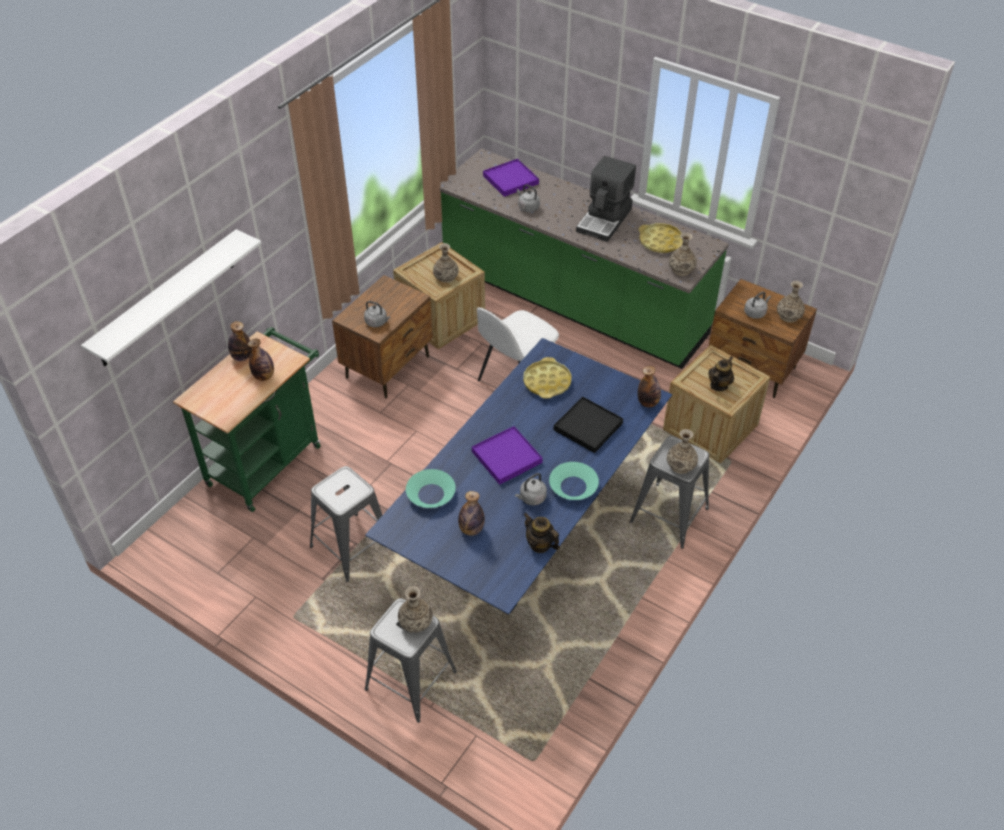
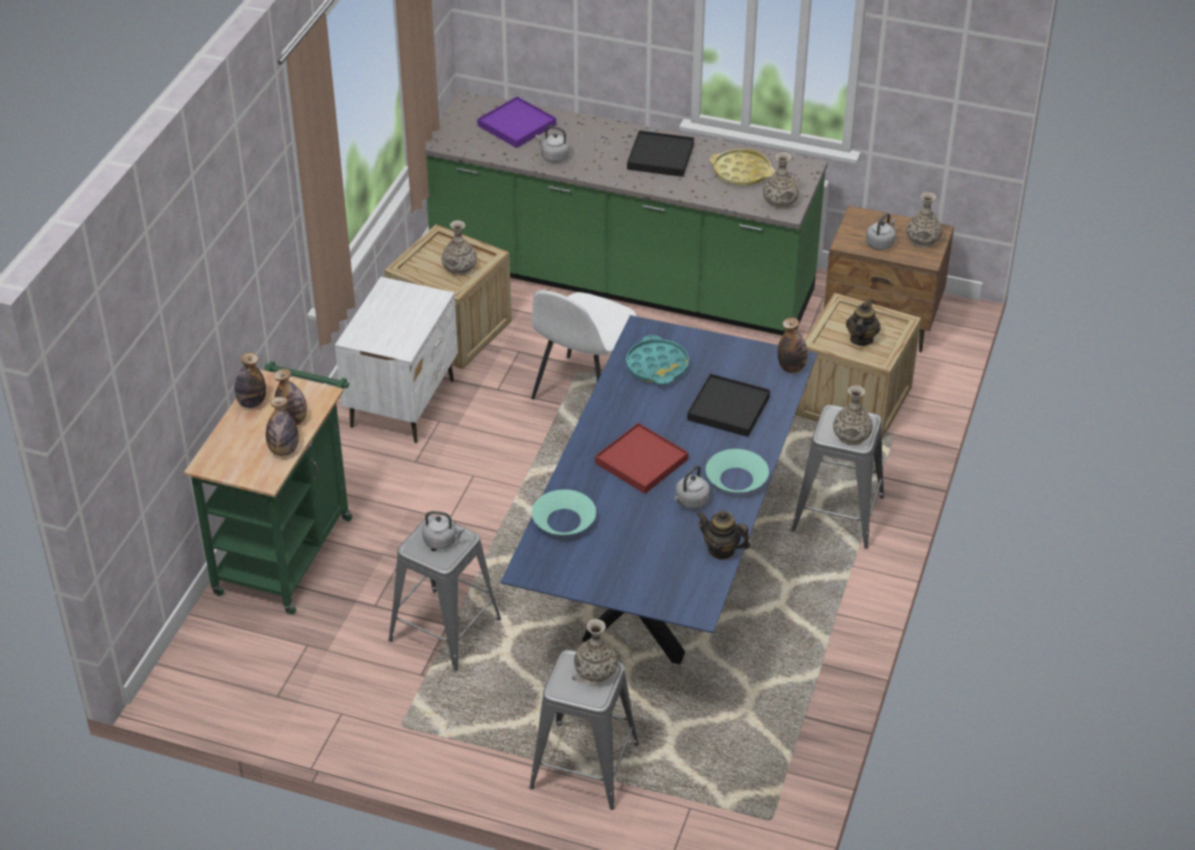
camera: 15 degrees left, 5 degrees down
(166, 299) = (175, 330): white shelf -> none
(377, 322) = (397, 337): grey kettle -> grey kettle (442, 541)
(388, 367) = (403, 403): brown nightstand -> white nightstand
(471, 529) = (631, 550): bottle -> bottle (284, 451)
(506, 457) = (641, 461): purple tray -> red tray
(547, 382) = (657, 366): yellow tray -> turquoise tray
(605, 220) = (660, 157): coffee machine -> black tray

